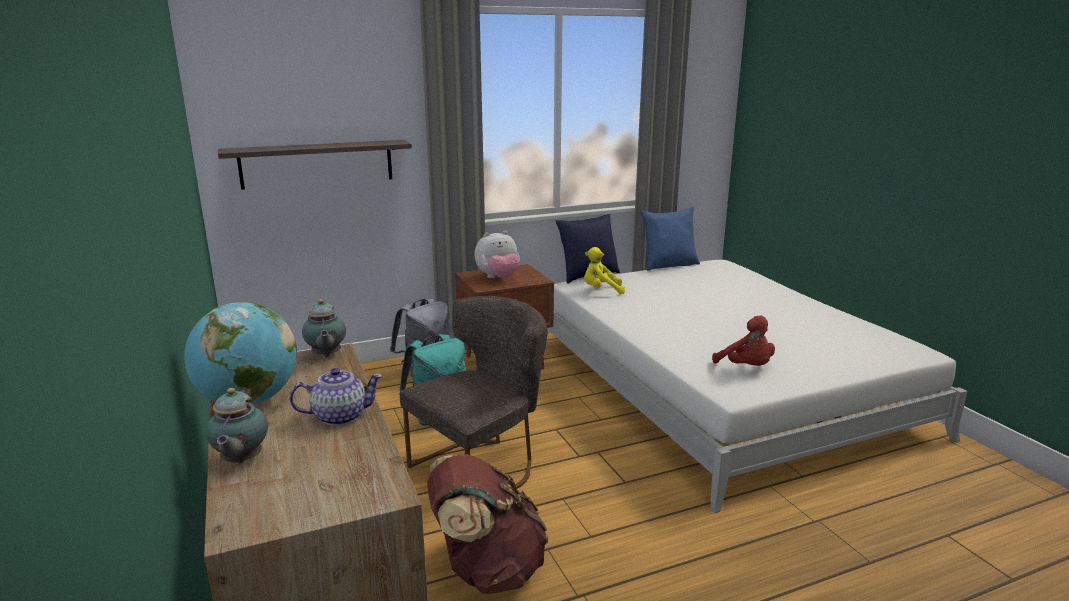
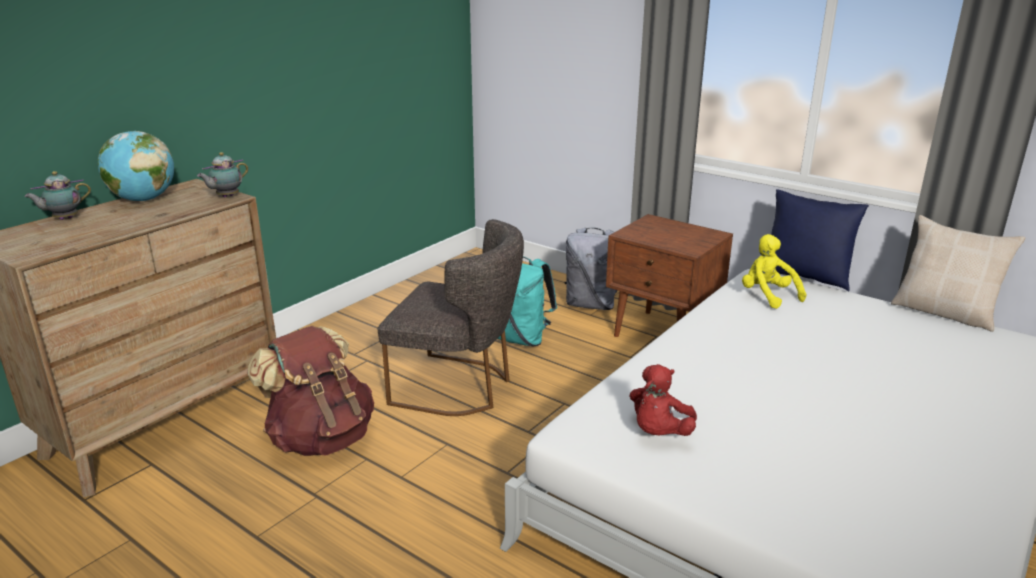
camera: 60 degrees right, 5 degrees up
(317, 164) = (553, 65): shelf -> none
(339, 416) = (129, 223): teapot -> none
(498, 278) = (663, 233): plush toy -> none
(669, 265) = (944, 312): blue pillow -> beige pillow

